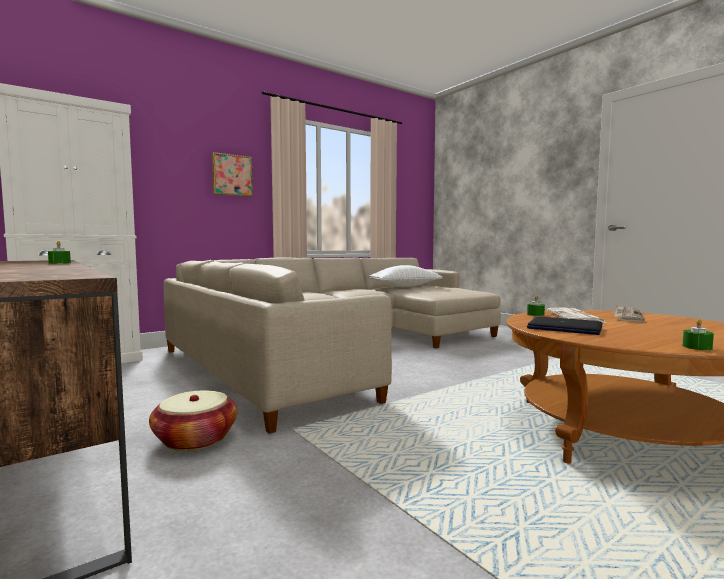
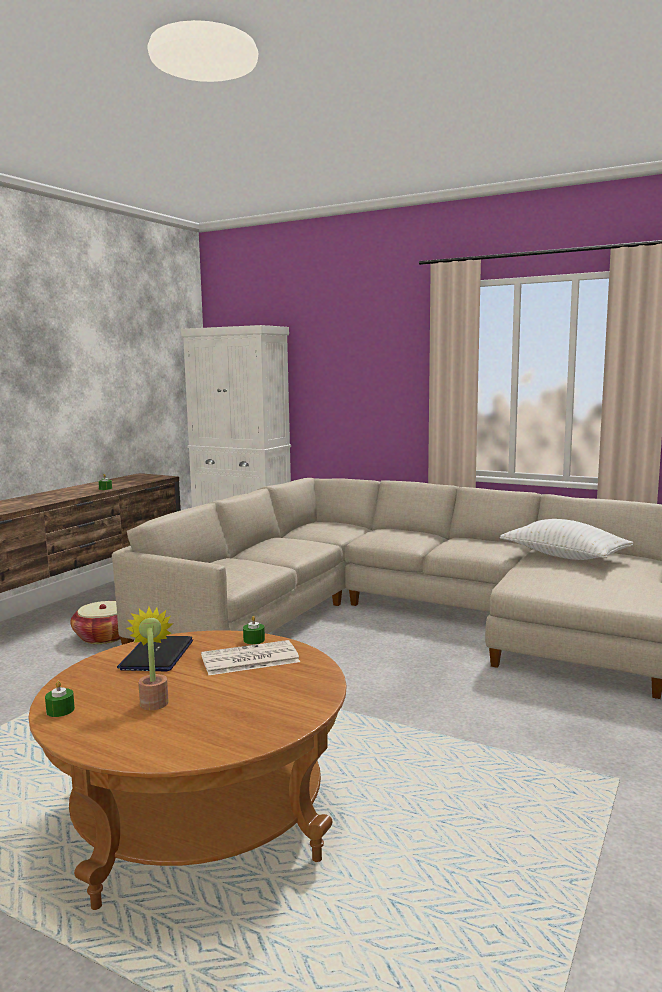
camera: 65 degrees right, 5 degrees up
(231, 175) = (390, 373): picture -> none
(627, 316) = (283, 687): newspaper -> none
(662, 332) = (154, 700): none -> potted plant

